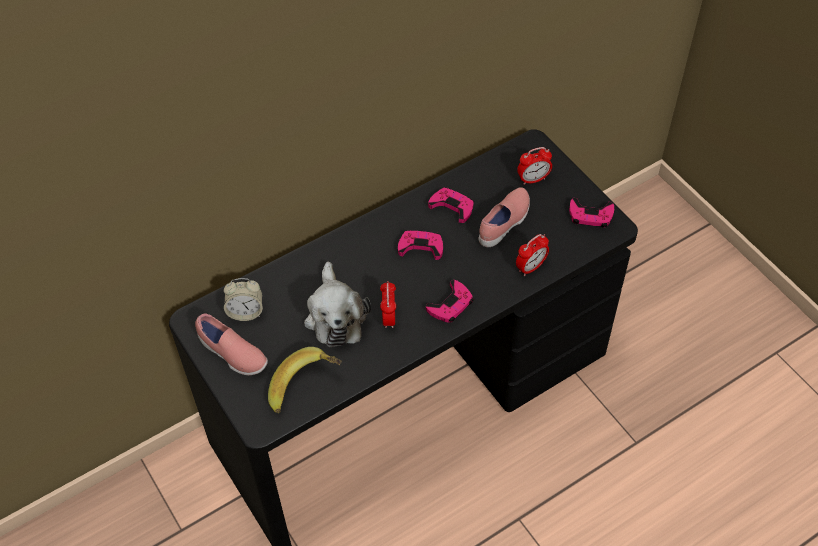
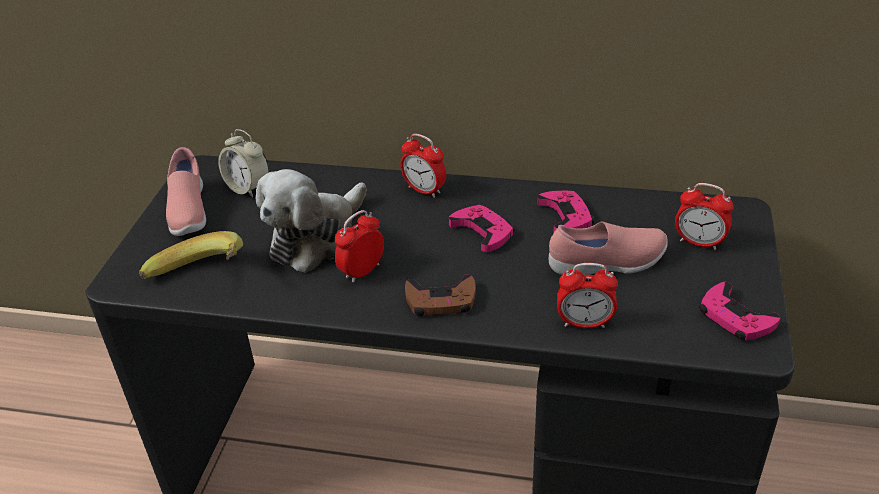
camera: 45 degrees right, 15 degrees down
(355, 241) = (424, 190): none -> alarm clock
(450, 305) = (441, 301): pink game controller -> brown game controller

